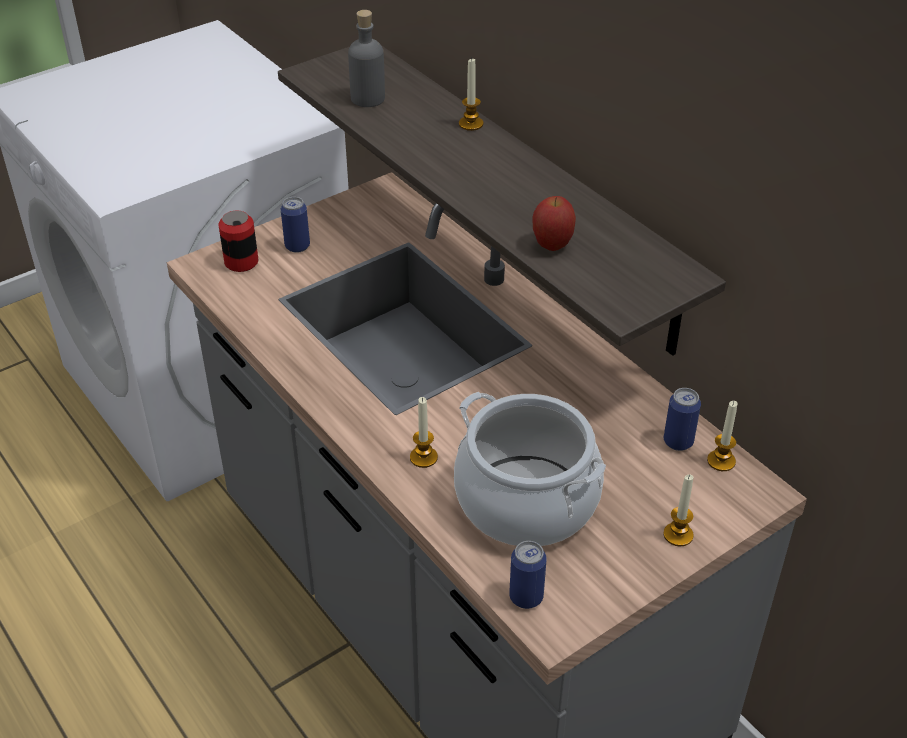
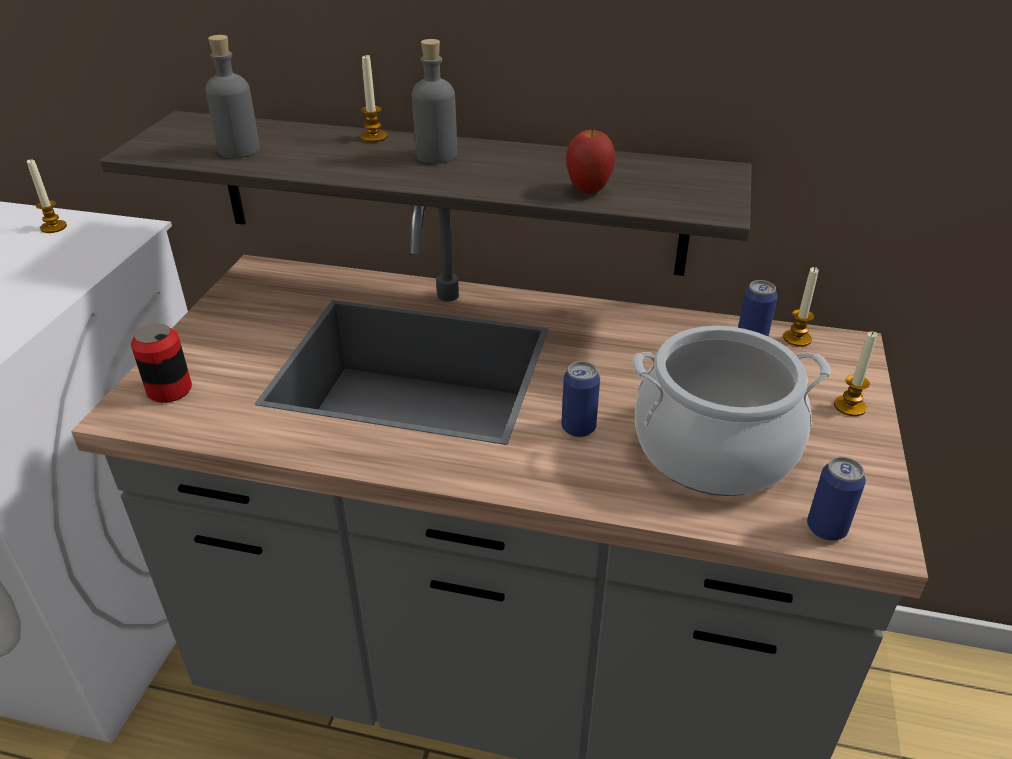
camera: 40 degrees left, 5 degrees down
(297, 246) = (219, 349): can -> can (578, 428)
(423, 457) = (582, 465): candle -> candle (53, 227)
(491, 162) = (436, 155): none -> grey bottle

